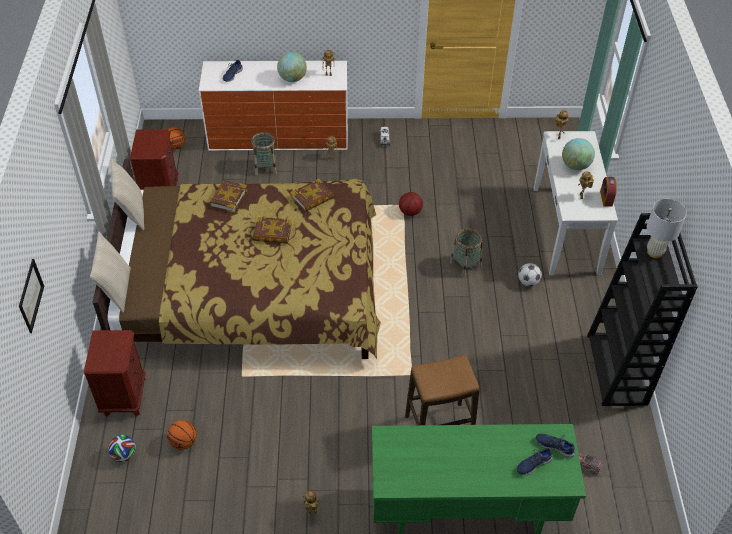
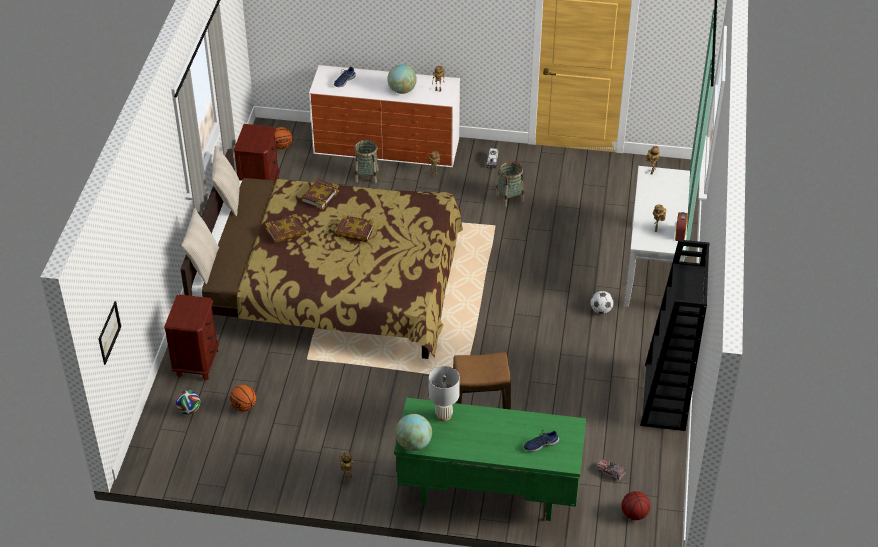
camera: 10 degrees right, 5 degrees down
(31, 295) = (130, 245): picture -> picture (109, 332)
(312, 198) = (399, 204): book -> book (286, 232)
(410, 212) = (500, 233): basketball -> basketball (634, 514)
(465, 265) = (543, 288): basket -> basket (509, 198)
(554, 446) = (564, 433): blue shoe -> none
(575, 166) = (659, 201): globe -> globe (413, 444)
(655, 252) = (689, 277): white table lamp -> white table lamp (444, 416)

